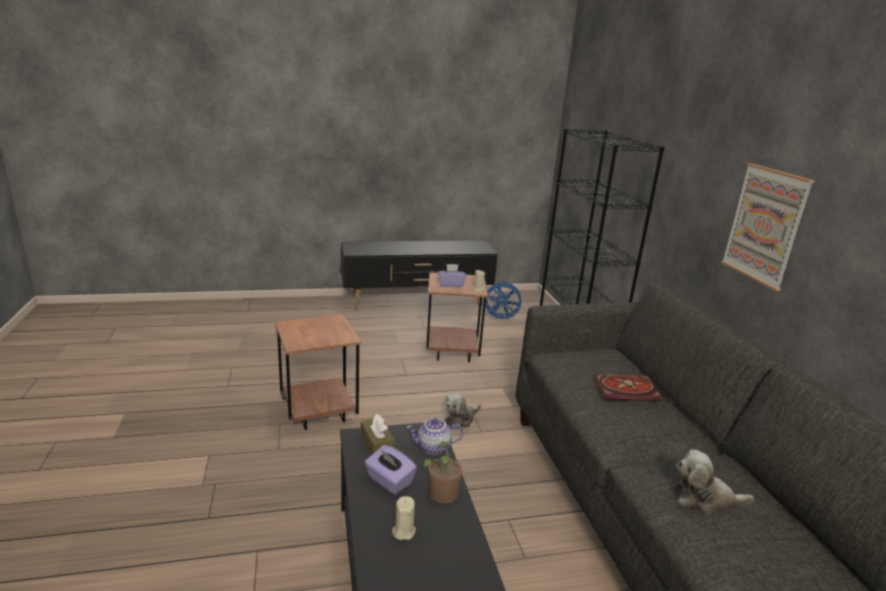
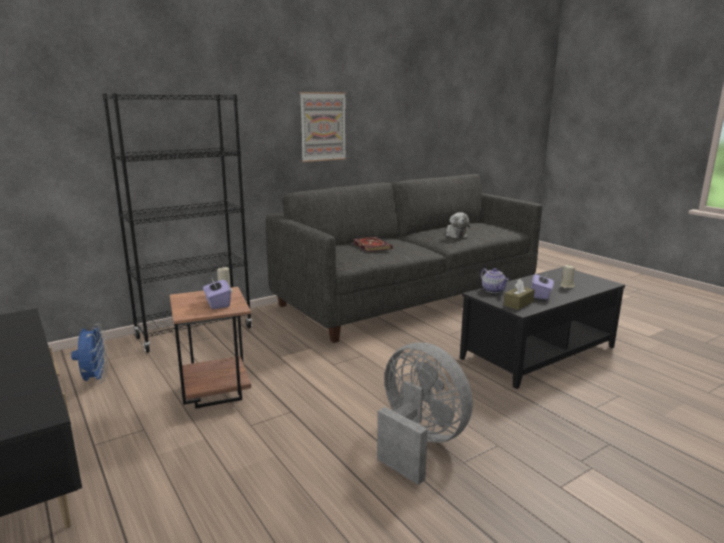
camera: 110 degrees left, 5 degrees down
(319, 413) = (418, 443): brown side table -> grey fan
(441, 496) = (528, 283): potted plant -> none
(460, 419) = (352, 366): plush toy -> none

